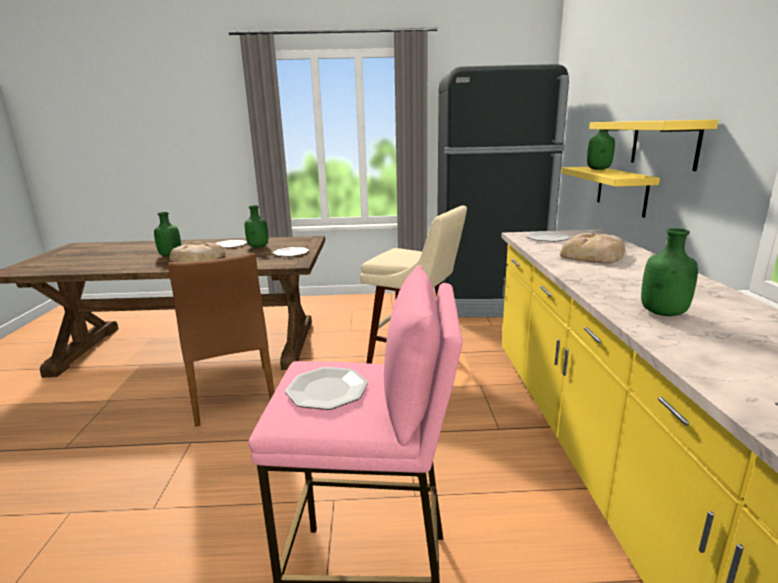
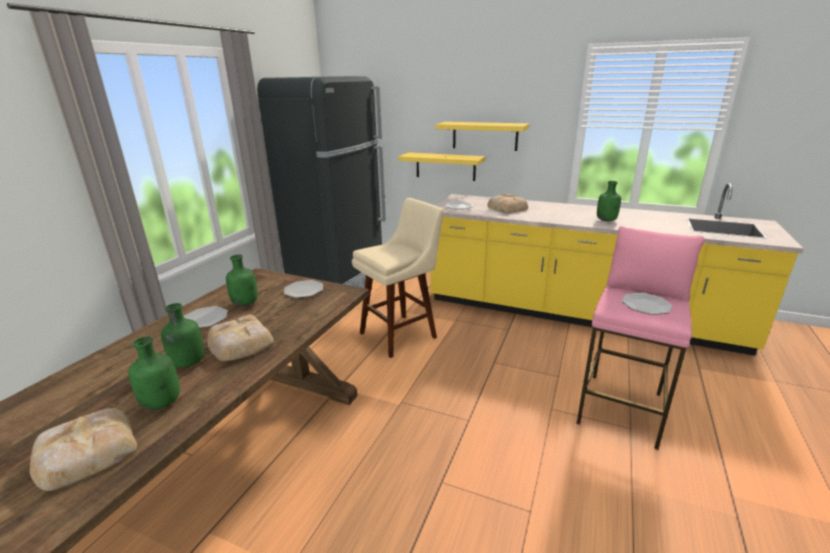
camera: 65 degrees left, 5 degrees up
(82, 262) = (85, 453): none -> bread
(232, 394) = (371, 444): brown chair -> none
(599, 169) = (429, 155): green bottle -> green bottle (163, 402)

